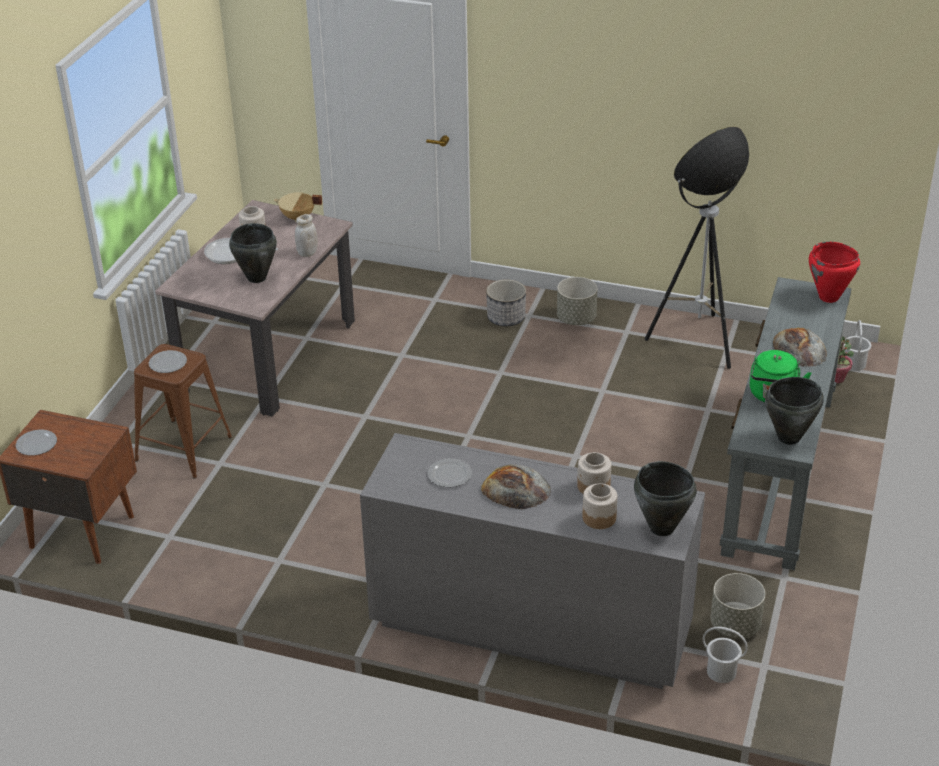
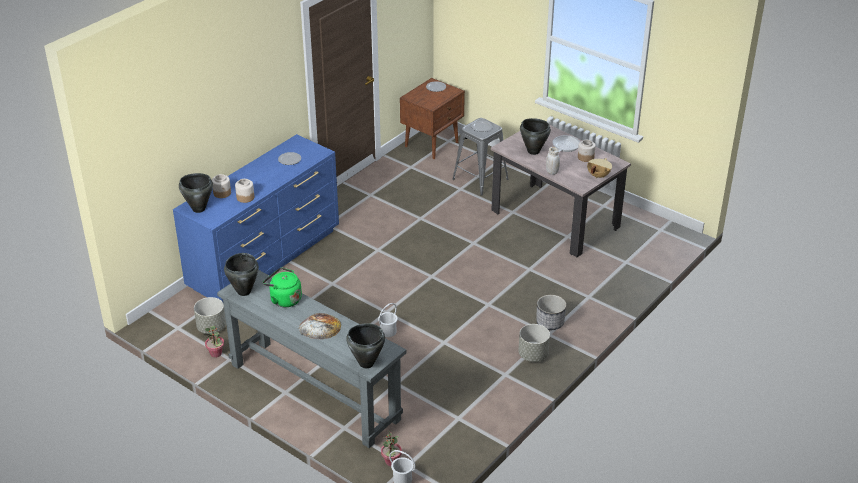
camera: 110 degrees right, 0 degrees up
(184, 448) = (480, 179): brown stool -> grey stool
(516, 489) = (263, 175): bread -> none
(529, 627) = (266, 259): grey dresser -> blue dresser
(697, 343) = (473, 405): floor lamp -> none
(721, 671) = (186, 312): white bucket -> white bucket (388, 331)
(785, 596) = (216, 353): none -> potted plant
(829, 297) = (366, 363): red cooking pot -> black cooking pot

